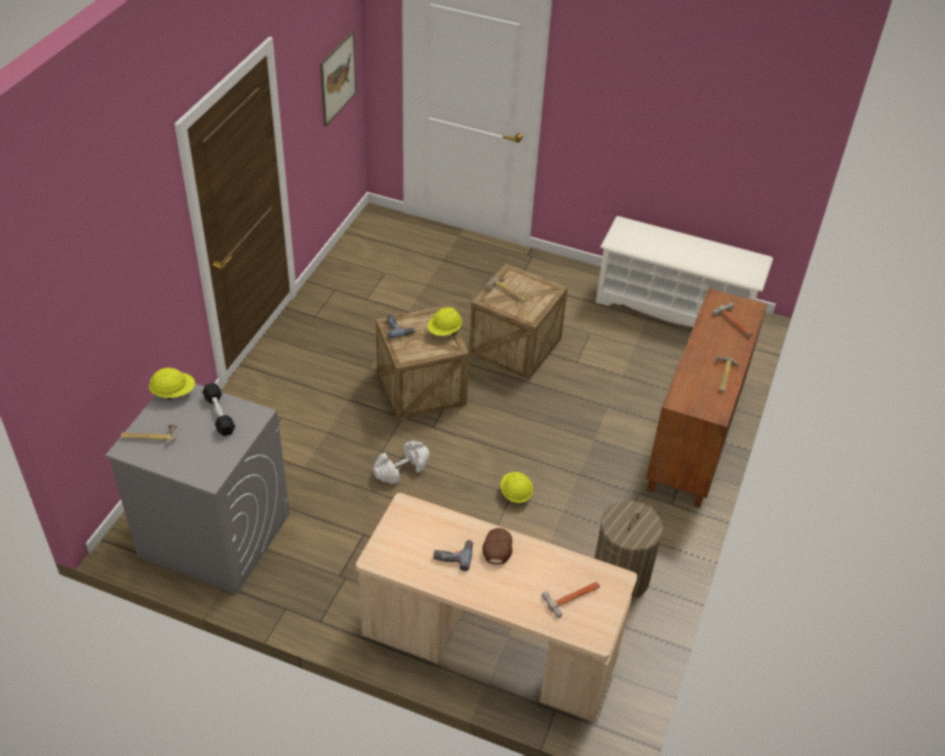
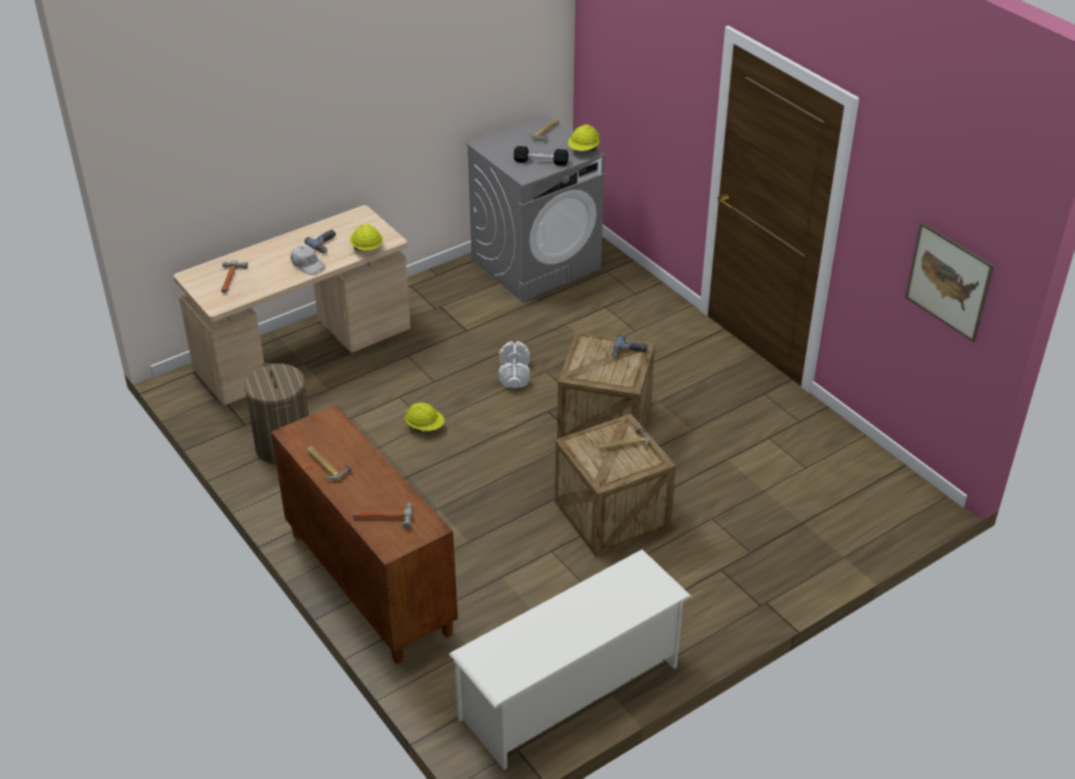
camera: 125 degrees right, 5 degrees down
(444, 331) = (601, 378): yellow hard hat -> yellow hard hat (366, 248)
(497, 548) = (307, 264): brown cap -> white cap

